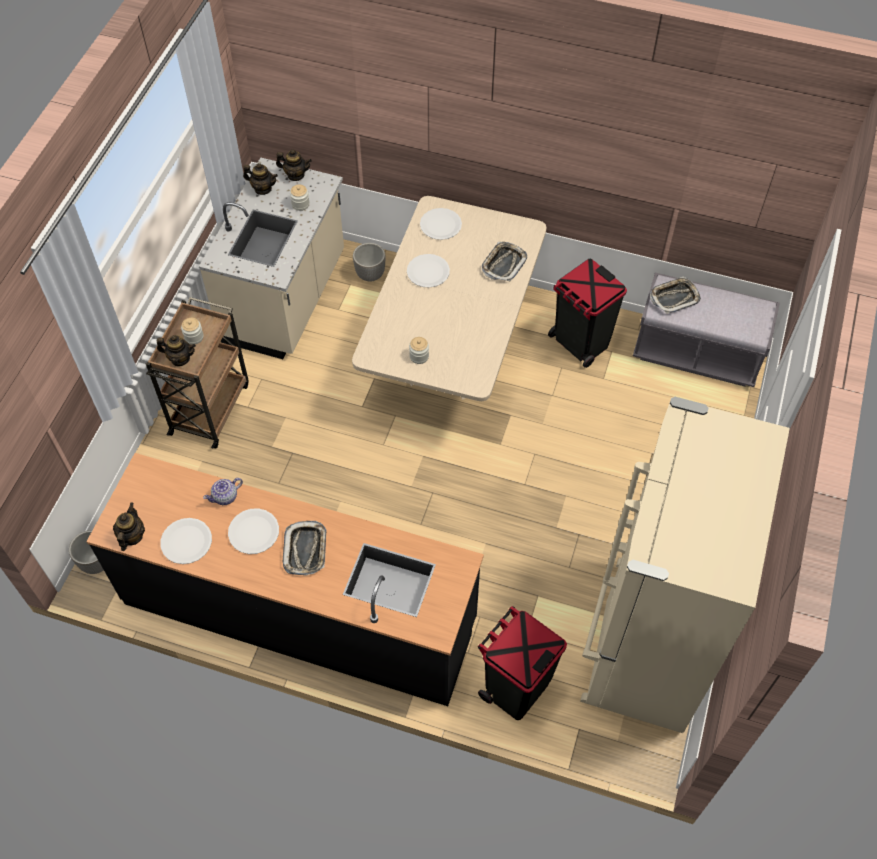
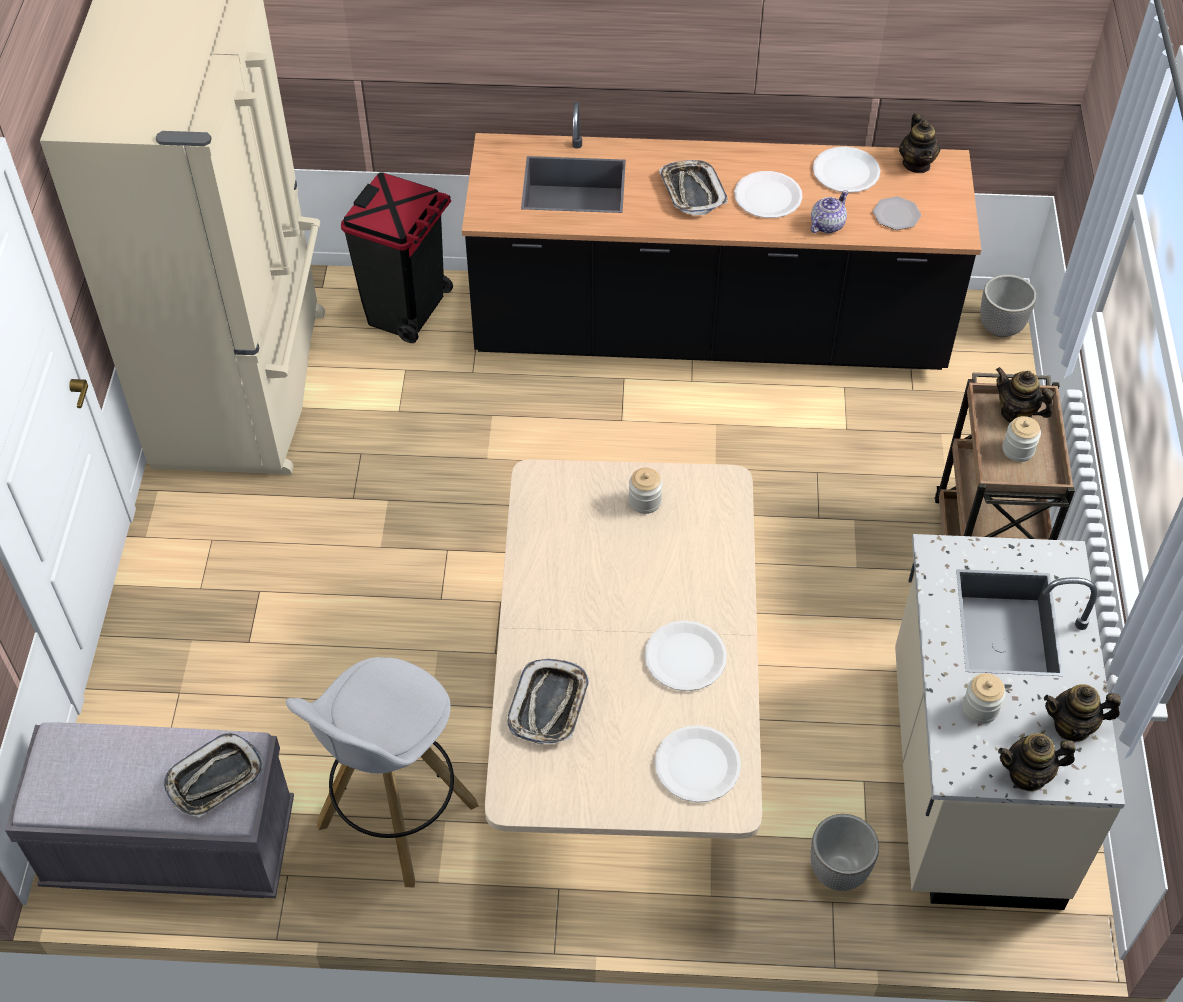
camera: 165 degrees right, 5 degrees down
(173, 494) = (896, 215): none -> plate
(180, 358) = (1016, 413): teapot -> teapot turned 45 degrees clockwise
(580, 343) = (395, 818): black trash can -> white stool

